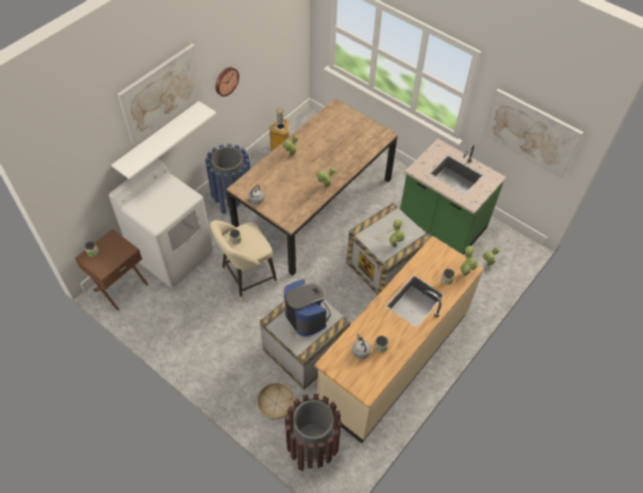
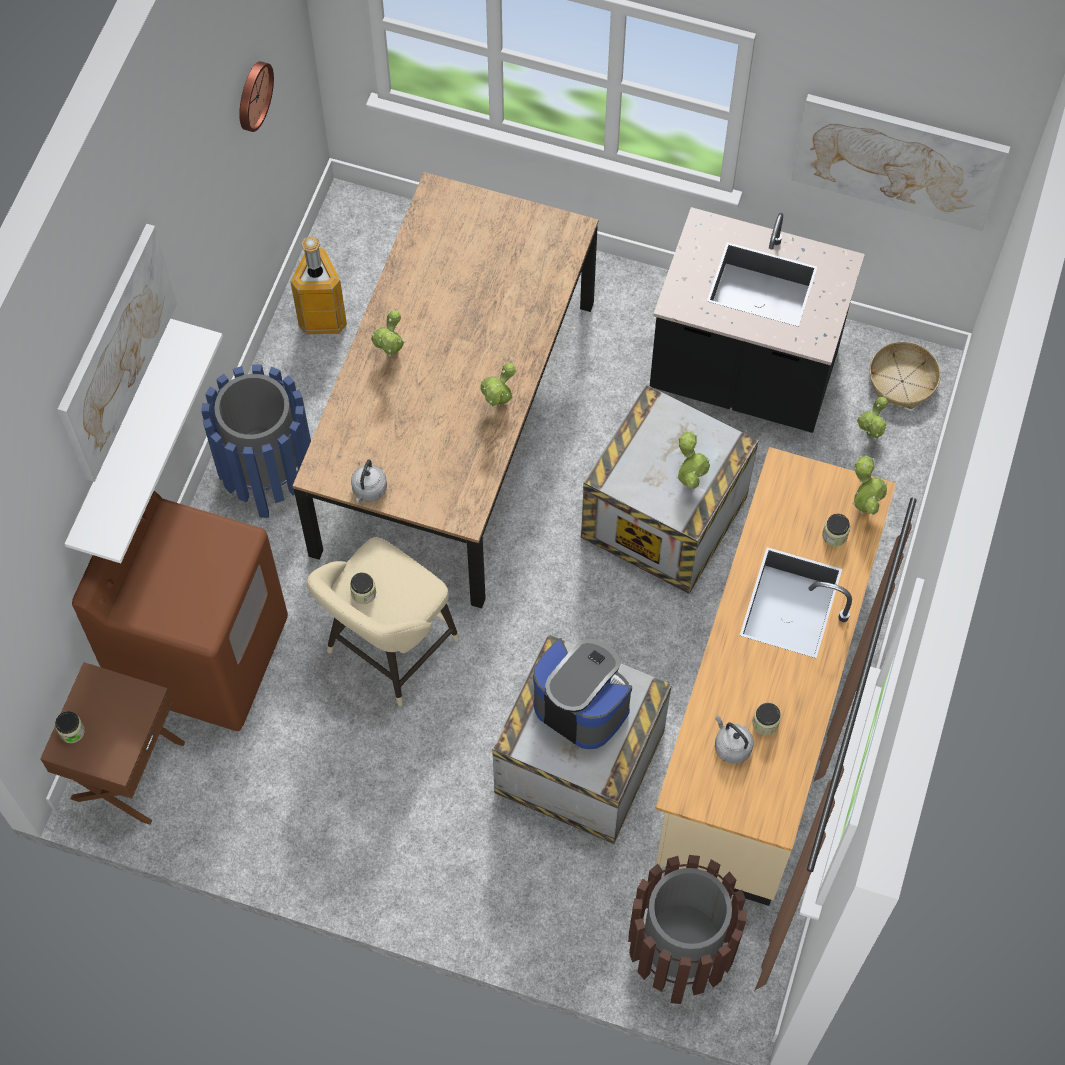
camera: 20 degrees left, 10 degrees up
(173, 254) = (202, 654): white washing machine -> brown washing machine
(226, 81) = (202, 245): wall clock -> wall clock (252, 95)
(276, 404) = (571, 893): basket -> basket (901, 381)
(441, 225) = (743, 375): green counter -> black counter

